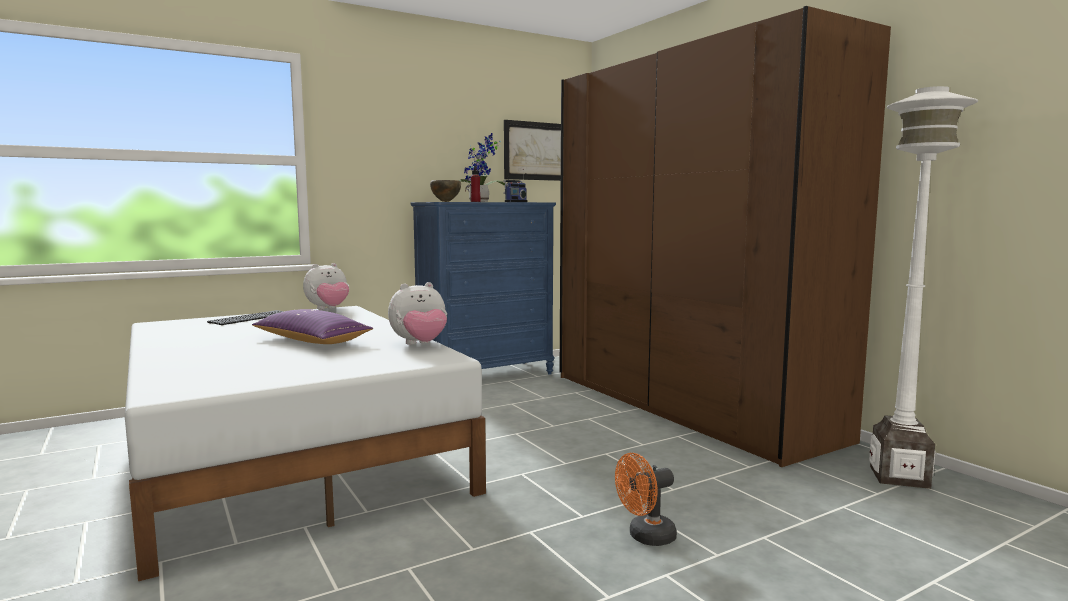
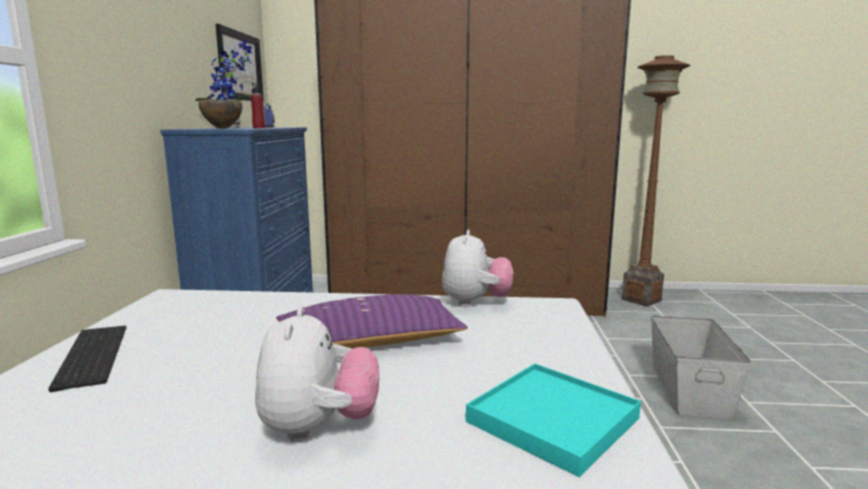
camera: 55 degrees left, 5 degrees up
(225, 378) = (553, 420): none -> turquoise tray
(328, 309) = (150, 304): plush toy -> plush toy (318, 428)
(646, 537) = (690, 389): orange fan -> grey storage box
(899, 476) = (641, 300): white floor lamp -> brown floor lamp

